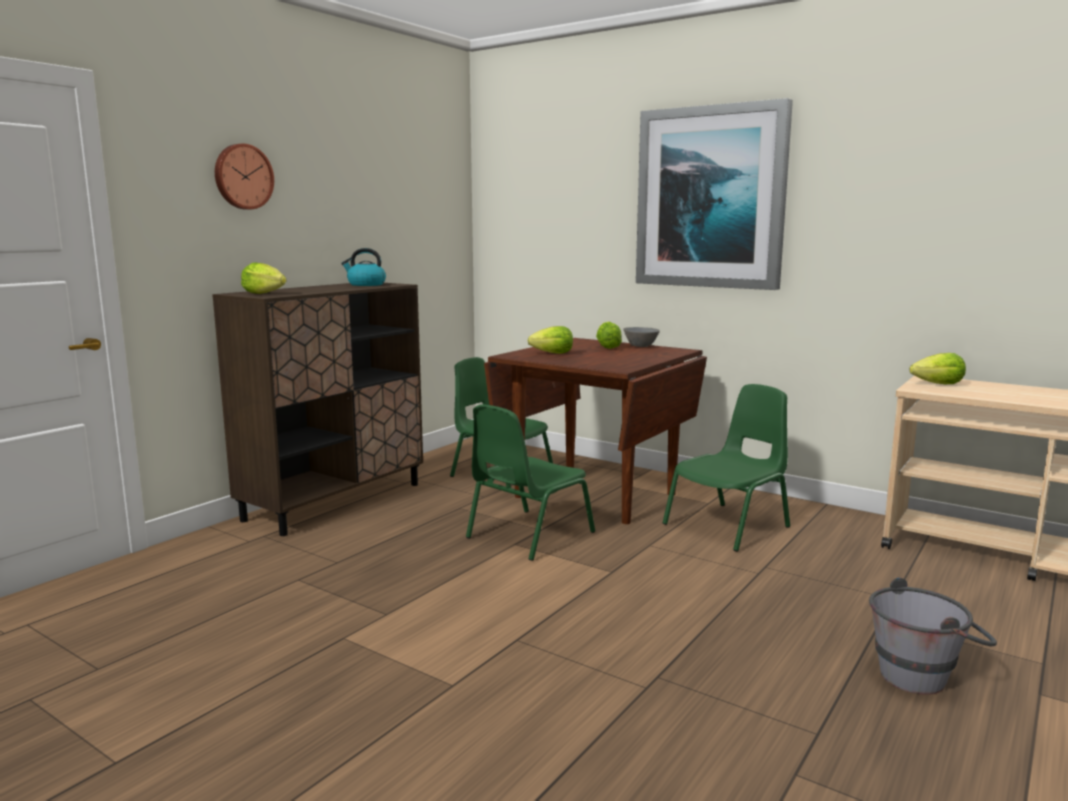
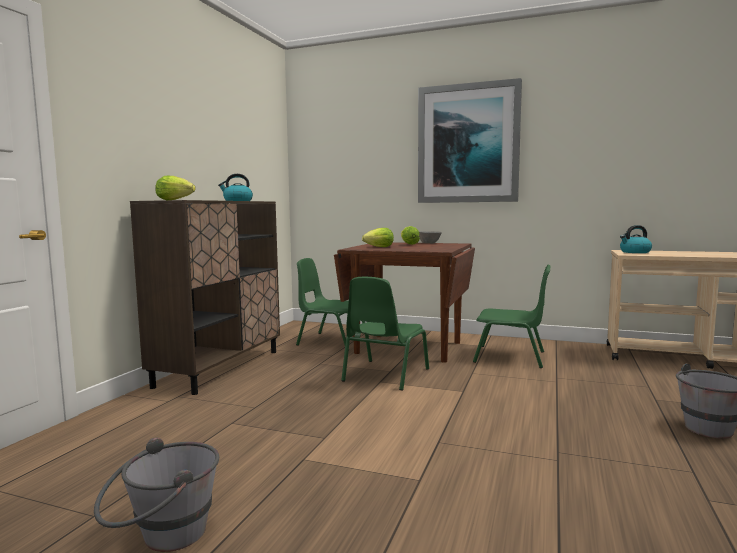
camera: 15 degrees left, 5 degrees down
(144, 704) = (162, 538): none -> grey bucket
(242, 177) = (149, 111): wall clock -> none
(729, 526) = (511, 357): green chair -> green chair turned 75 degrees clockwise
(938, 384) = (634, 252): lettuce -> kettle

